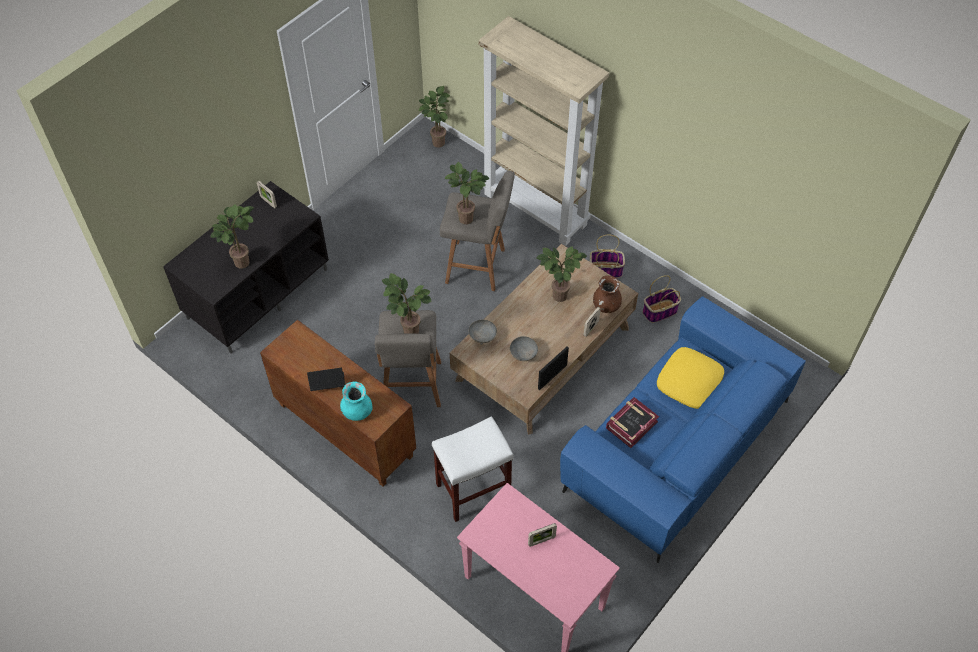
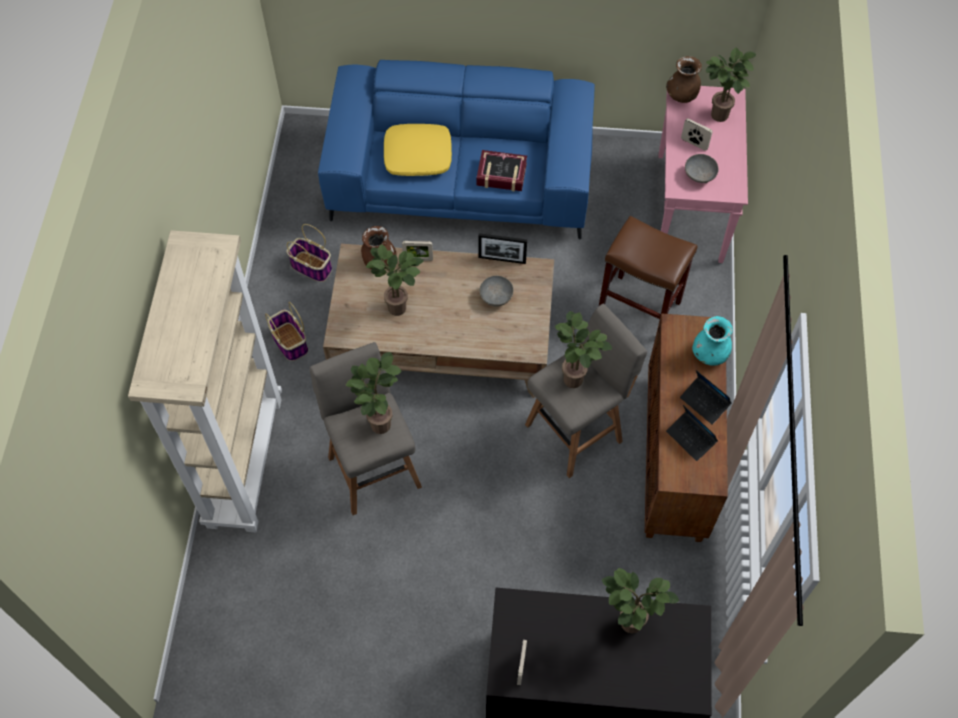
camera: 125 degrees left, 5 degrees up
(312, 359) = (691, 438): none -> laptop
(437, 141) = (197, 650): potted plant -> potted plant (719, 117)
(472, 491) = (640, 307): white stool -> brown stool
(483, 337) = (503, 345): grey bowl -> grey bowl (699, 176)
(598, 569) = (682, 95): none -> brown vase

